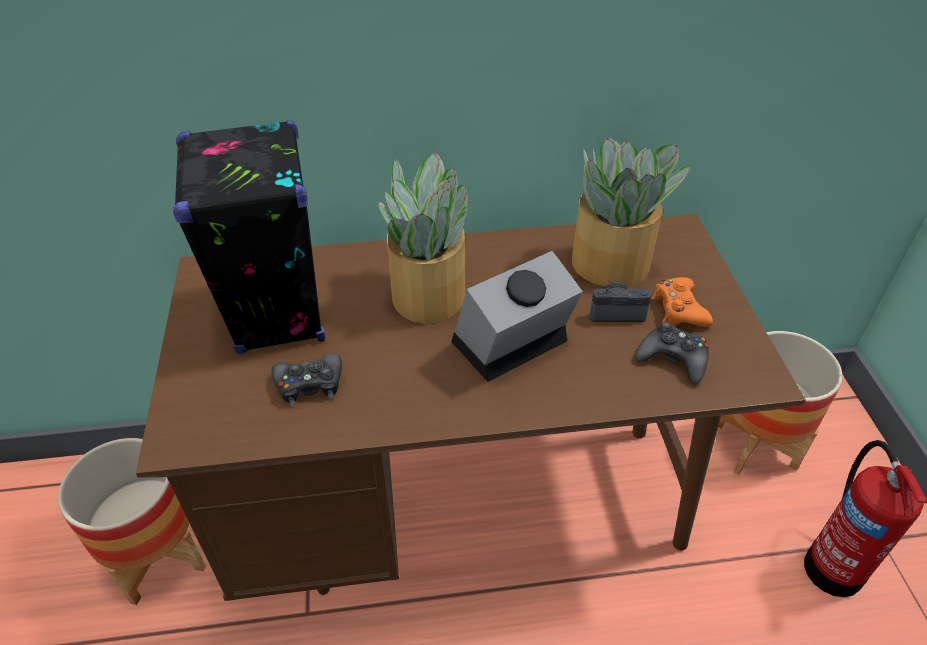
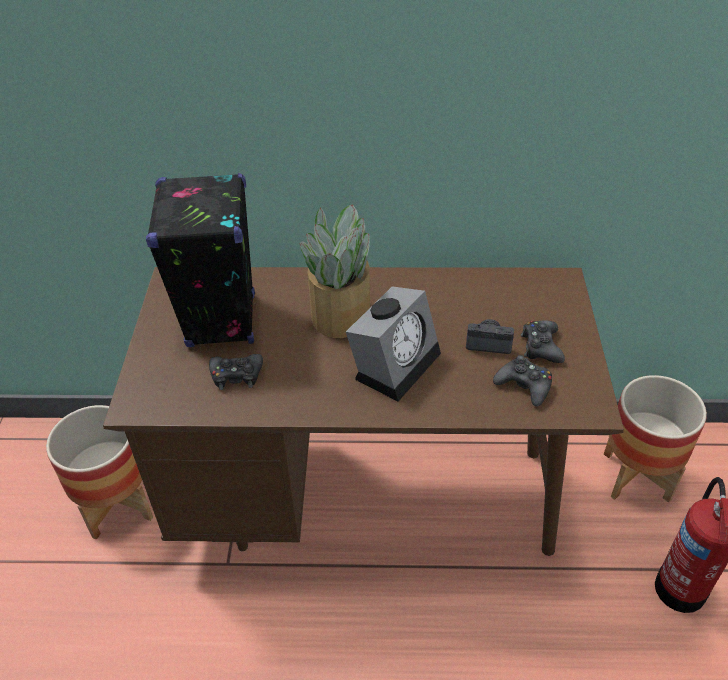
camera: 10 degrees right, 0 degrees up
(510, 346) = (396, 362): alarm clock -> alarm clock turned 150 degrees clockwise
(612, 264) = (496, 304): potted plant -> none
(679, 309) = (541, 347): orange game controller -> black game controller

